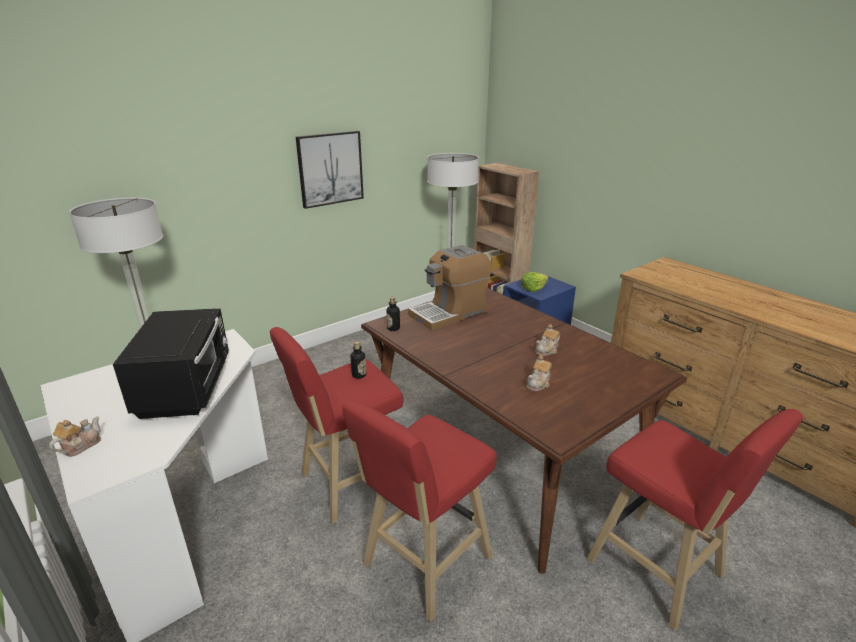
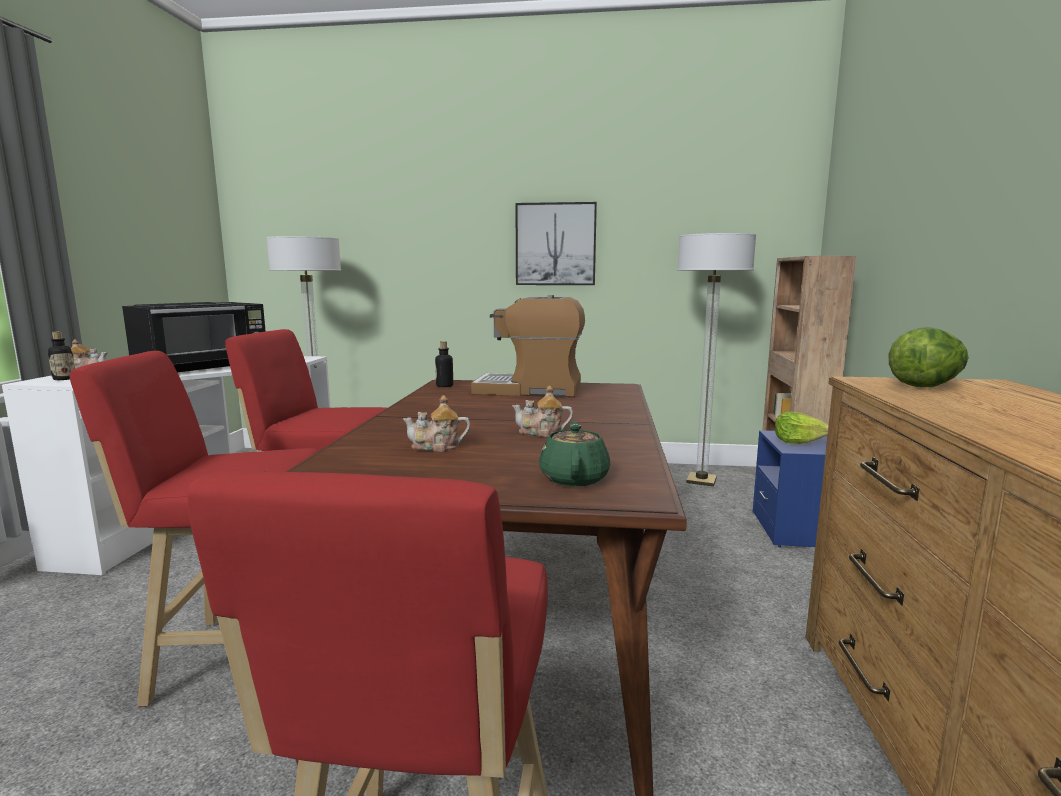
camera: 45 degrees right, 15 degrees down
(359, 375) = (347, 410): bottle -> bottle (64, 379)
(625, 375) = (574, 478): none -> green teapot
(660, 272) = (926, 385): none -> lettuce

